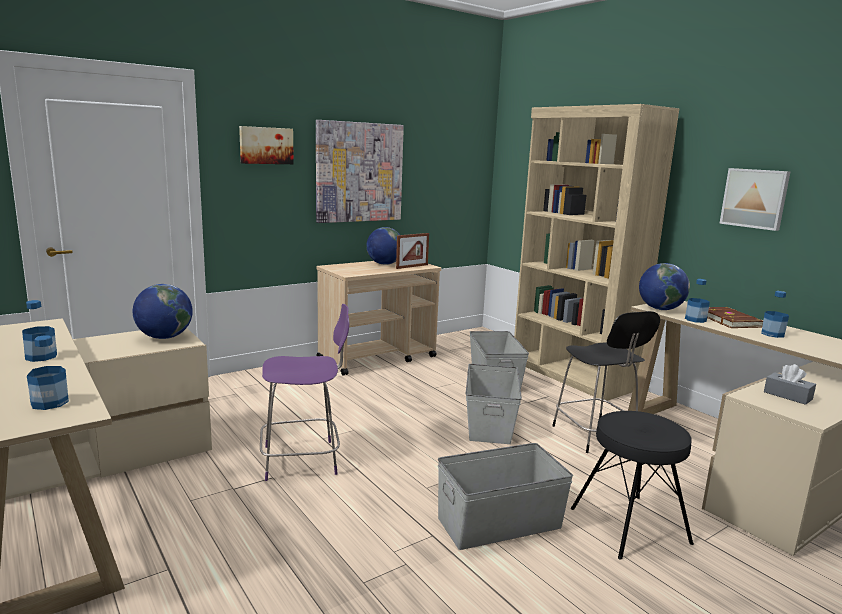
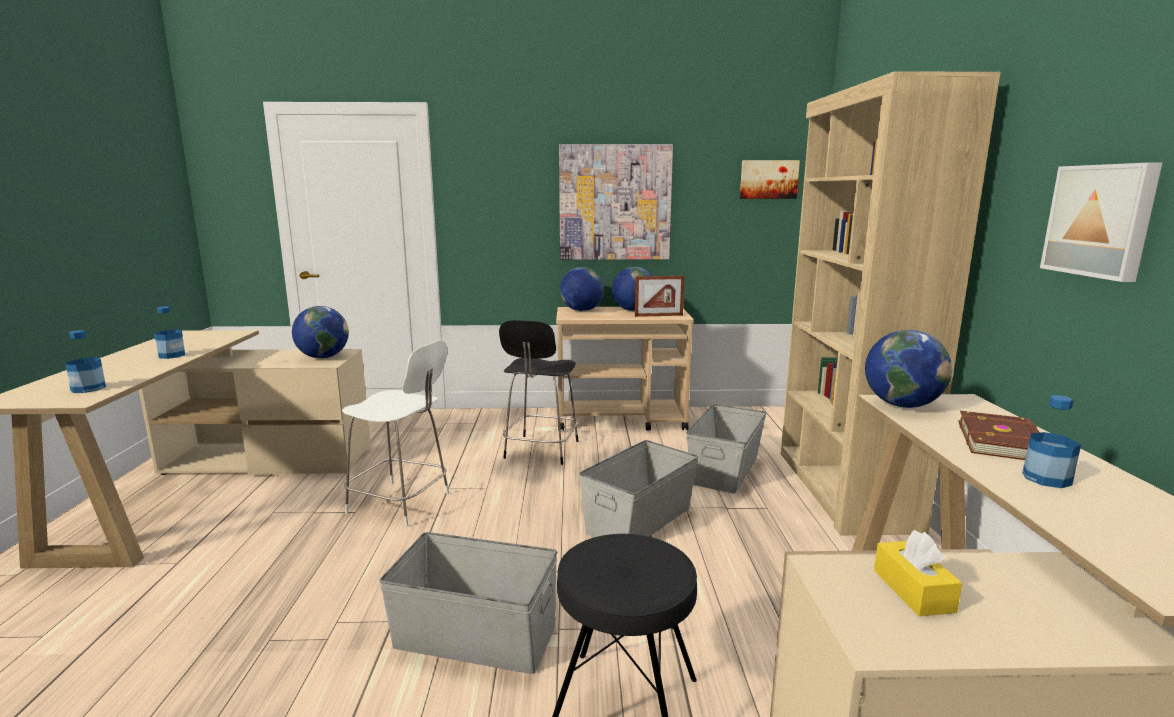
camera: 35 degrees right, 0 degrees up
(266, 145) = (502, 175): picture -> picture (768, 179)
(303, 460) = (402, 504): purple chair -> white chair
(345, 267) = (581, 311): none -> globe
(595, 436) = (757, 577): black chair -> black chair (541, 451)
(695, 319) = (931, 429): bottle -> none
(787, 395) = (913, 590): grey tissue box -> yellow tissue box

